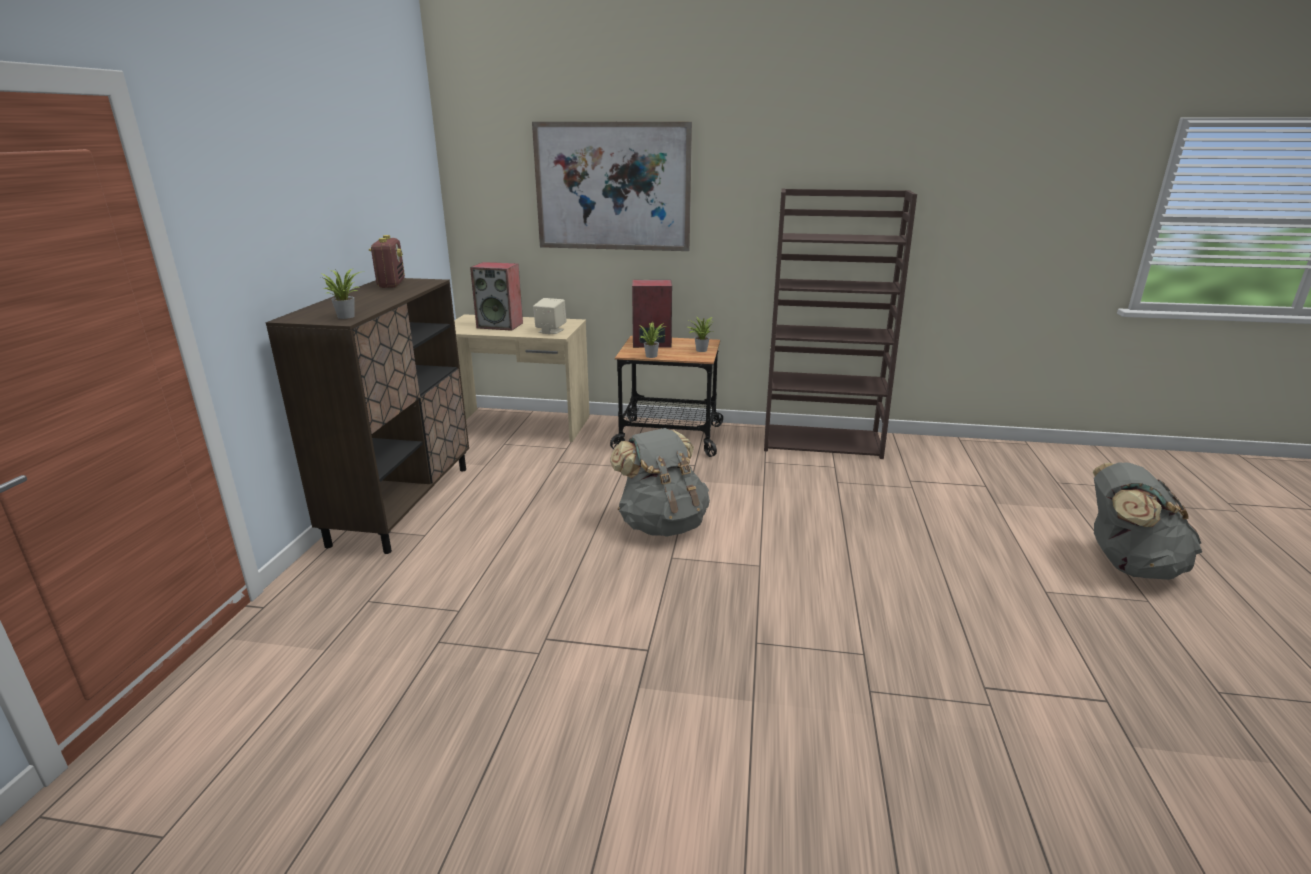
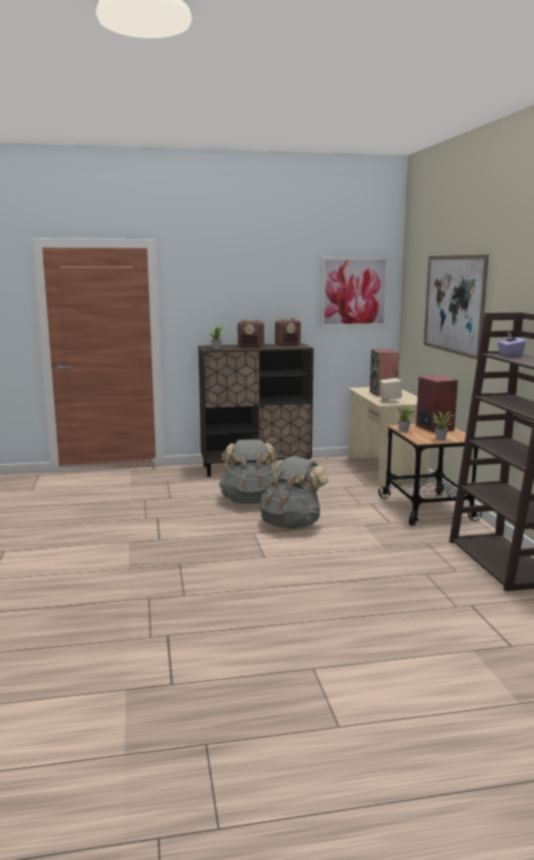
camera: 70 degrees right, 10 degrees down
(366, 299) = (251, 346): none -> radio
(407, 181) = (354, 292): none -> picture
(804, 236) = (509, 355): none -> purple tissue box
(1127, 565) = (407, 723): grey backpack -> grey backpack (250, 501)

